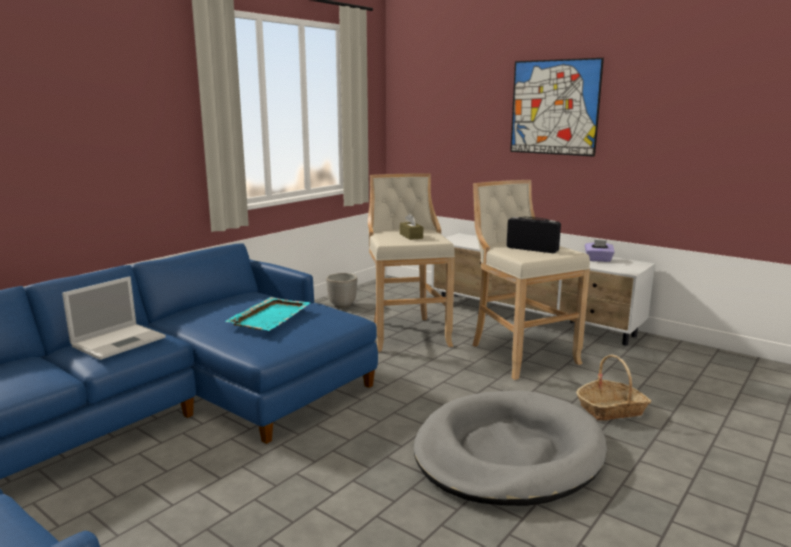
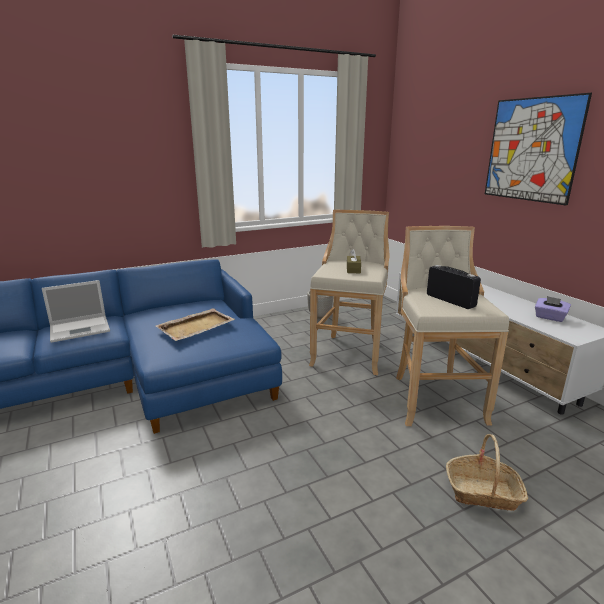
camera: 25 degrees right, 5 degrees up
(270, 316) = (197, 326): turquoise tray -> beige tray
(508, 453) = (331, 511): grey dog bed -> none

